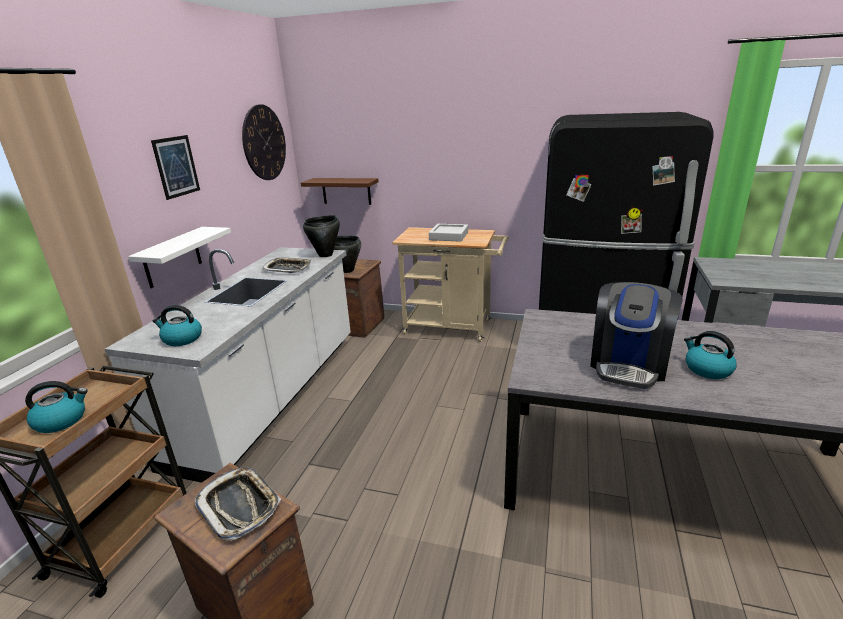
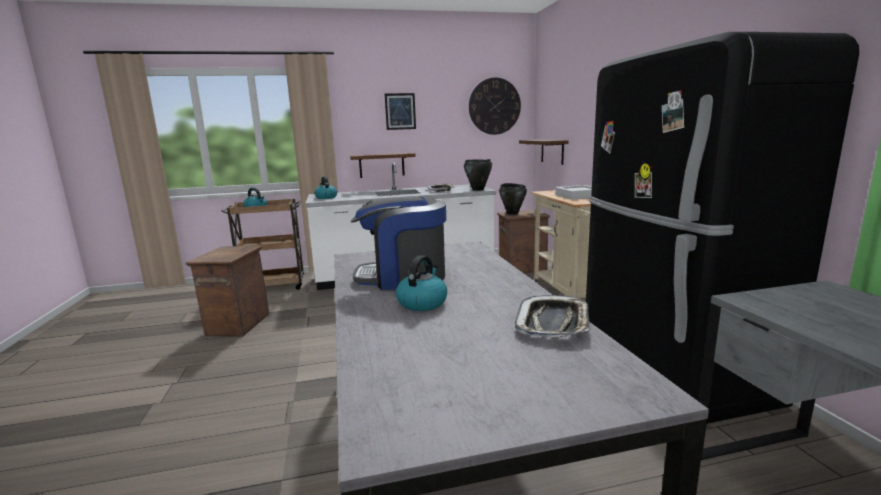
camera: 60 degrees right, 10 degrees down
(172, 257) = (381, 165): white shelf -> brown shelf
(239, 506) = (227, 253): tray -> tray (553, 323)

